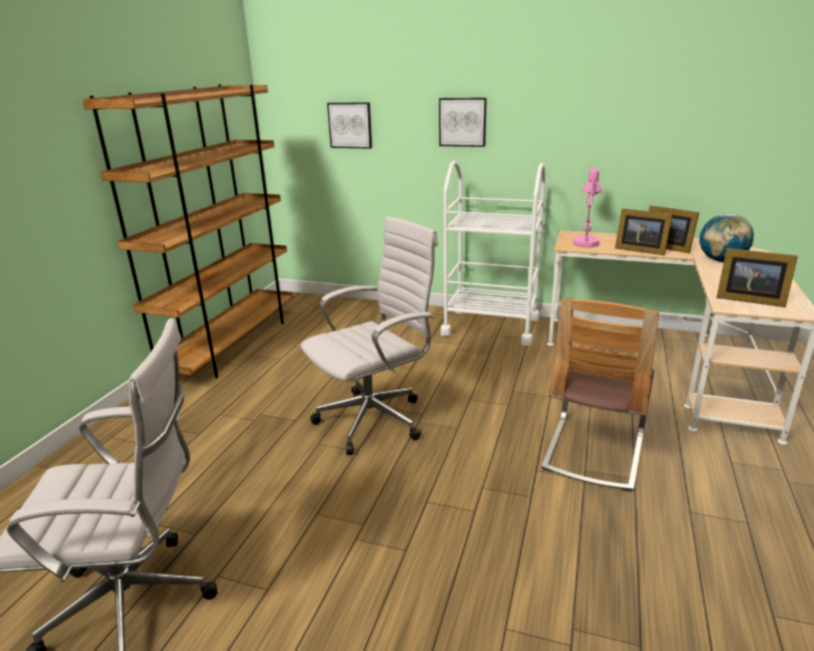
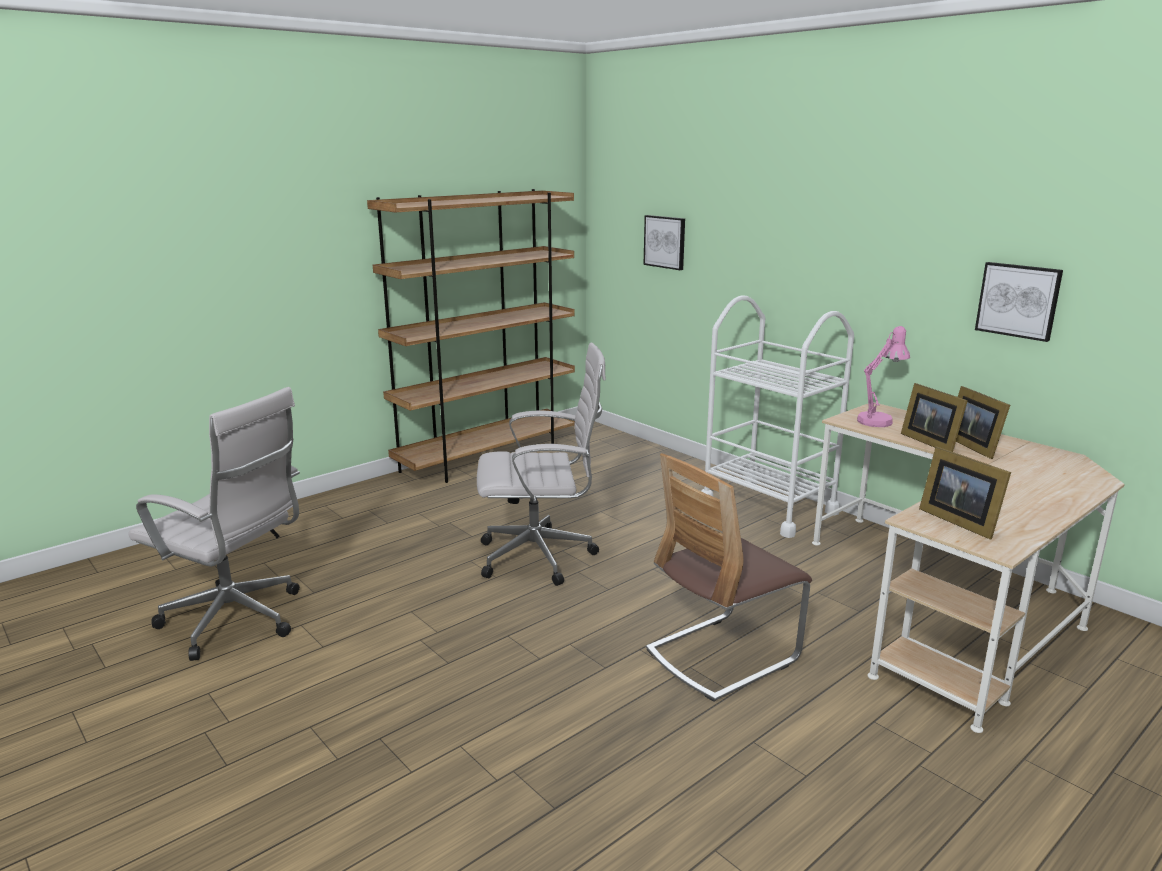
camera: 30 degrees right, 5 degrees down
(462, 122) = (774, 251): picture -> picture (1018, 300)
(721, 260) = (1019, 476): globe -> none

